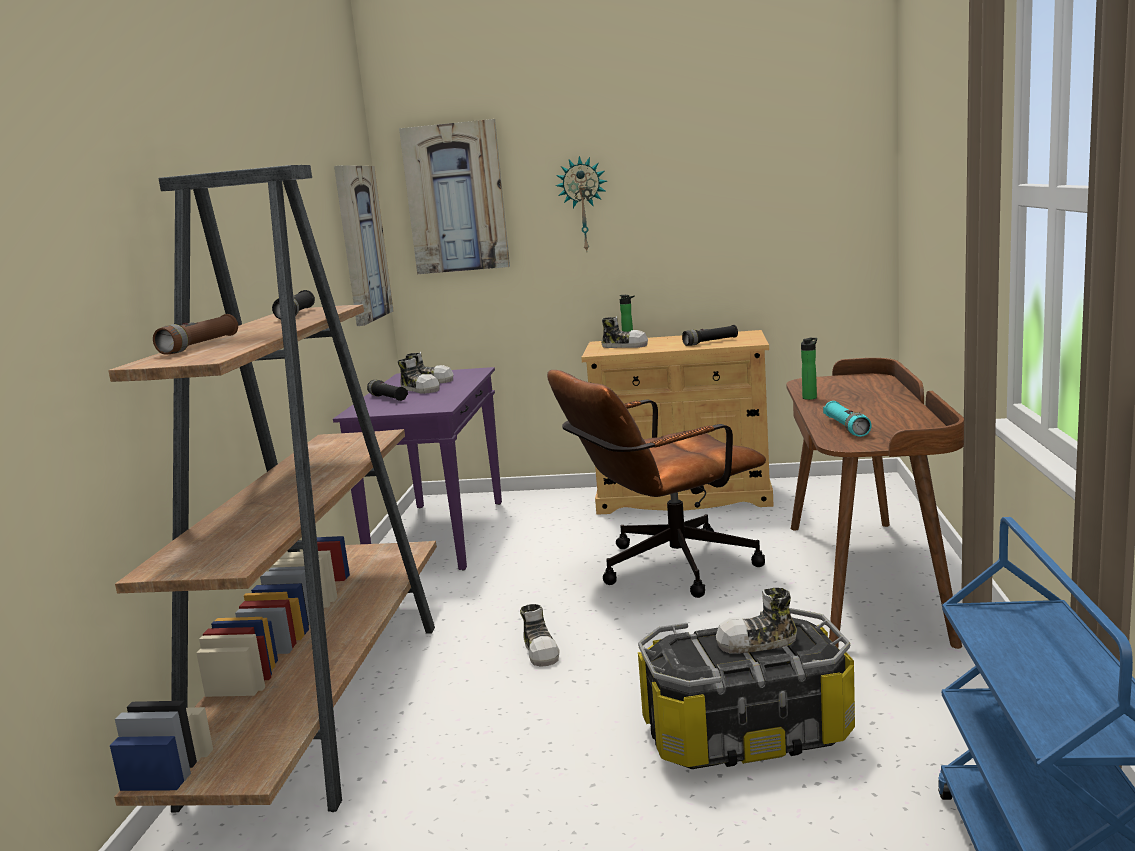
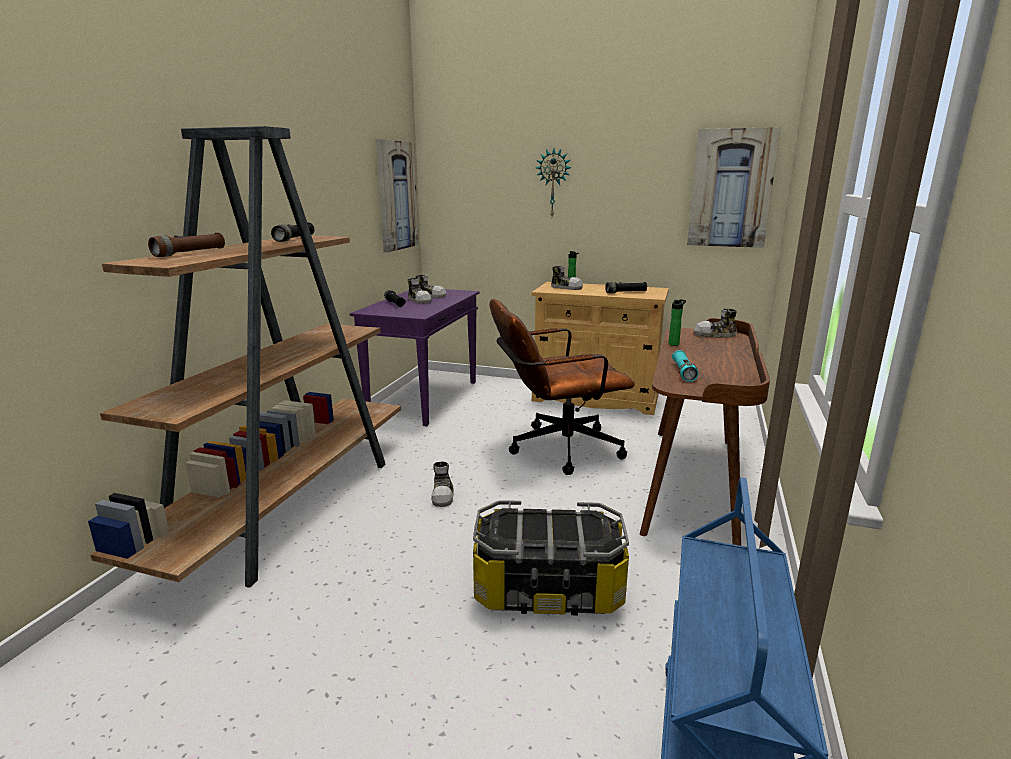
camera: 10 degrees right, 5 degrees up
(456, 198) = (468, 170): picture -> picture (731, 189)
(757, 643) = (562, 527): shoe -> shoe (715, 335)

